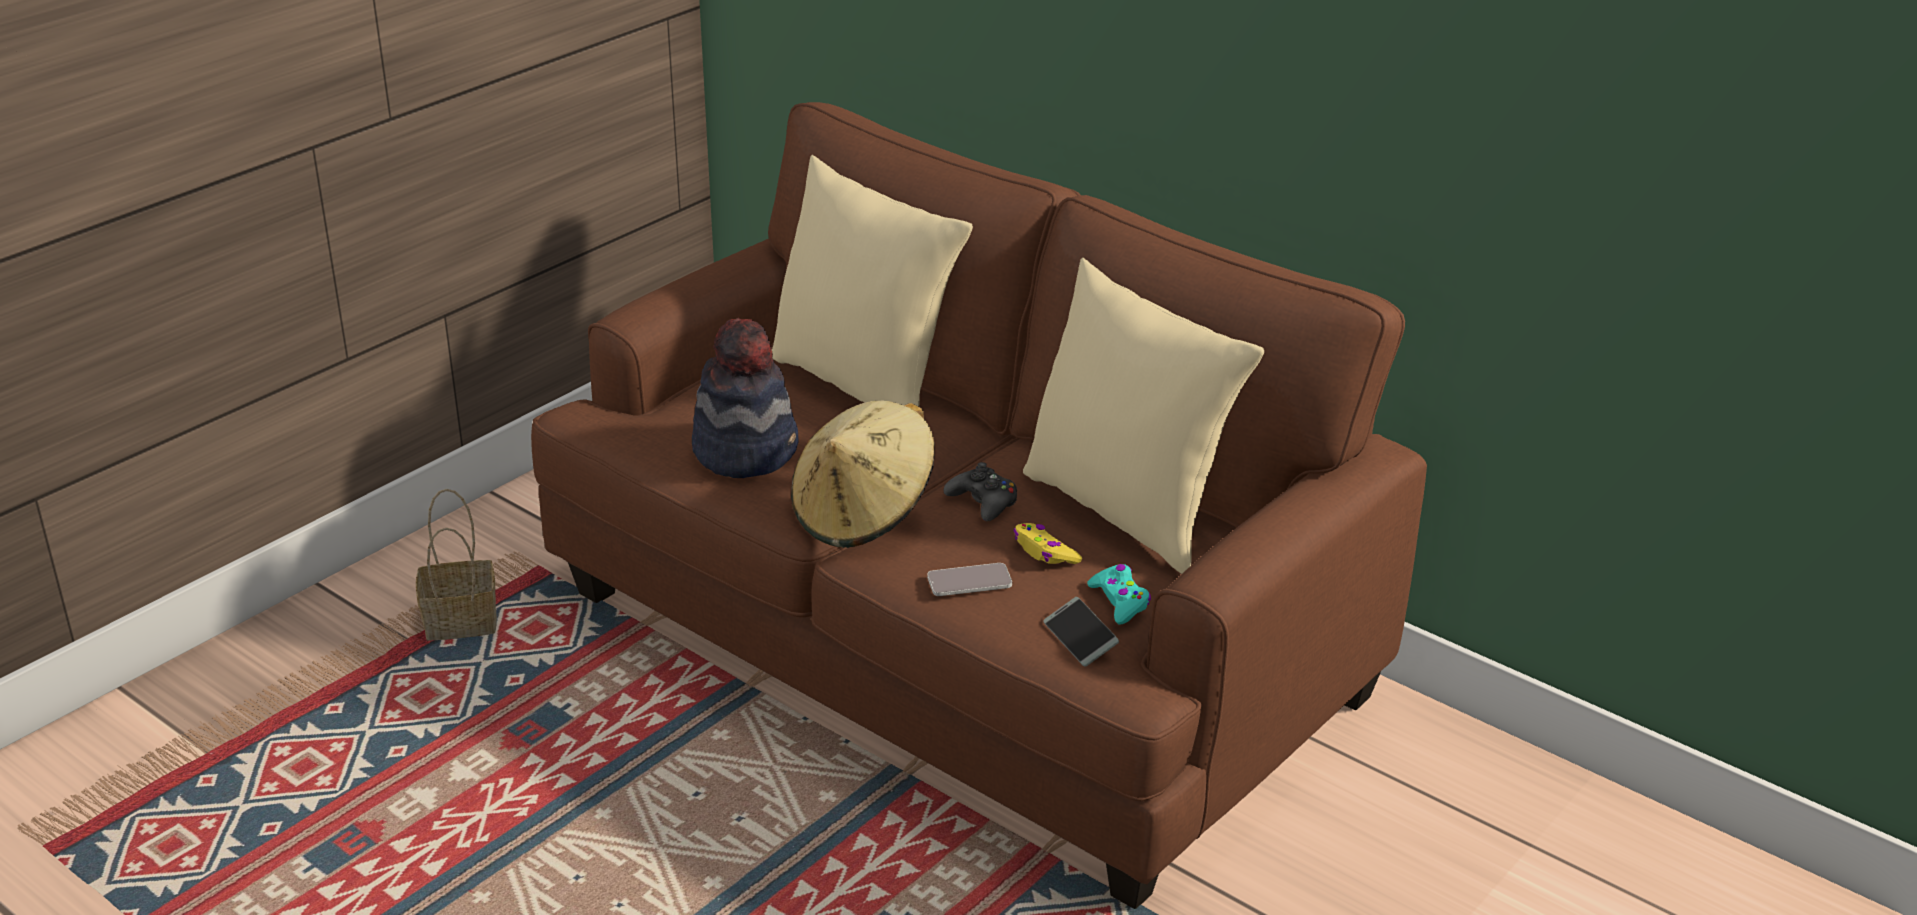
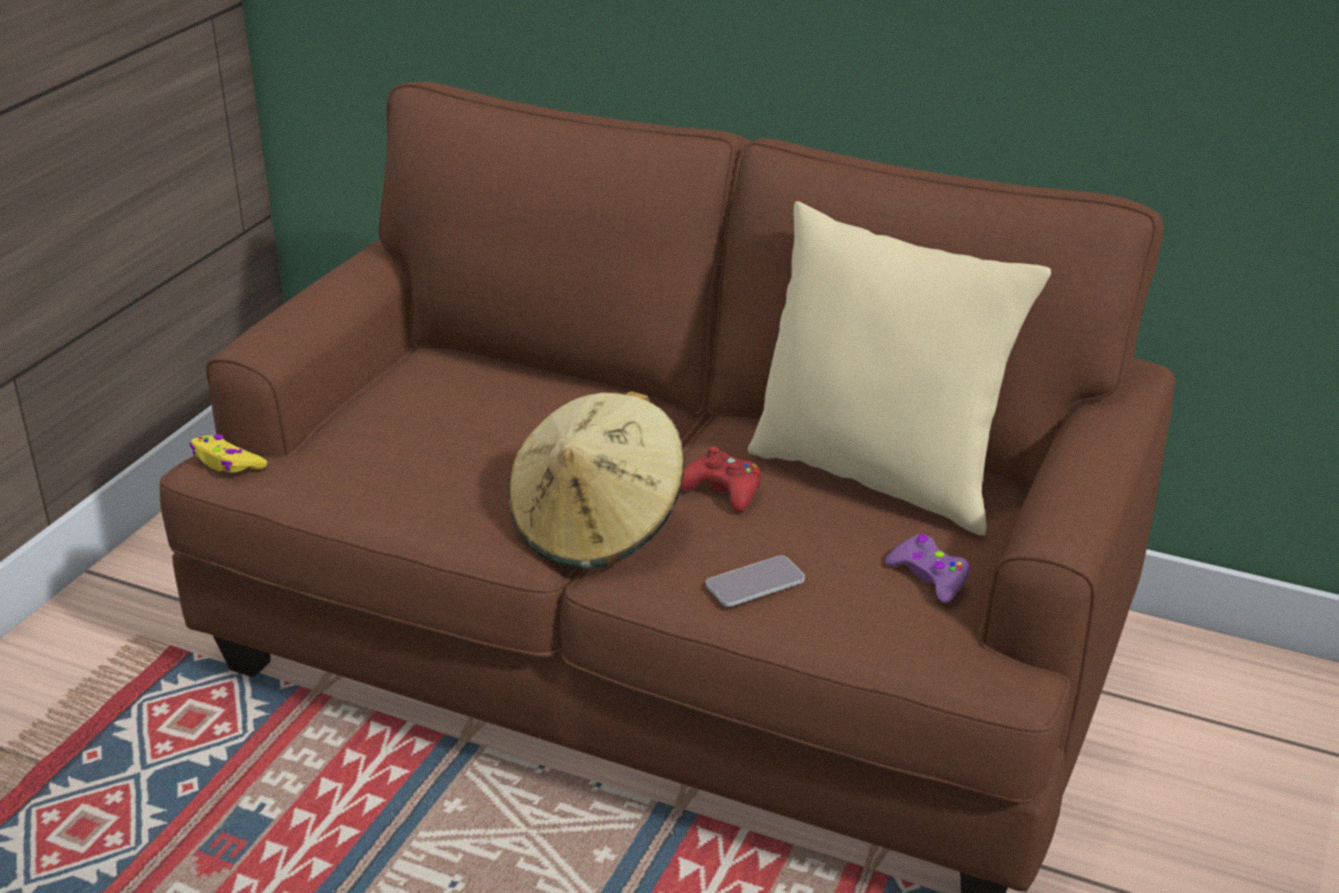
camera: 15 degrees left, 0 degrees up
(463, 622) = (102, 728): basket -> none
(746, 450) = (431, 475): hat -> none
(864, 385) = (529, 385): beige pillow -> none
(983, 502) = (722, 491): black game controller -> red game controller
(1044, 552) = (819, 535): yellow game controller -> yellow game controller (227, 463)
(1080, 639) = (910, 628): phone -> none
(1120, 601) = (929, 576): turquoise game controller -> purple game controller

